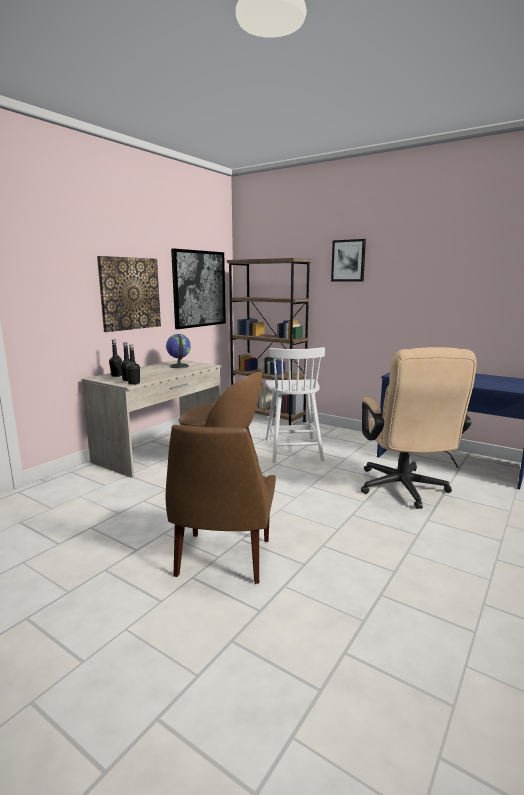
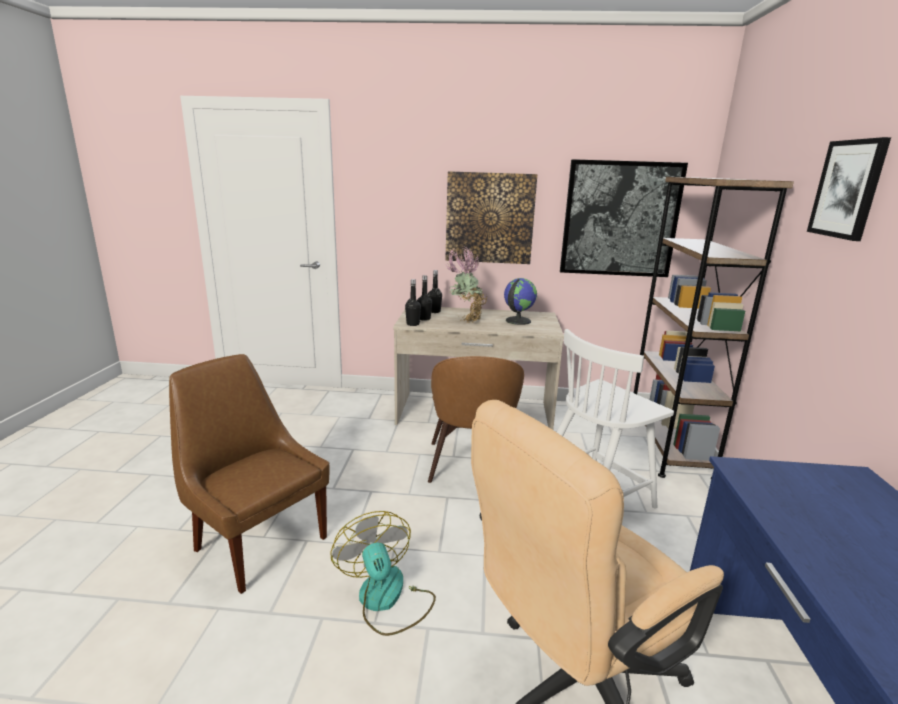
camera: 60 degrees right, 5 degrees up
(152, 373) = (465, 320): none -> potted plant
(222, 560) = (258, 542): brown chair -> brown chair turned 60 degrees clockwise
(322, 521) = (386, 599): none -> fan

